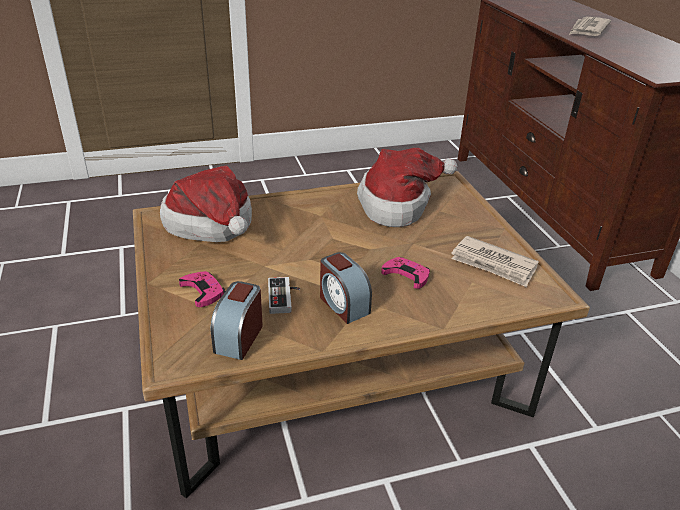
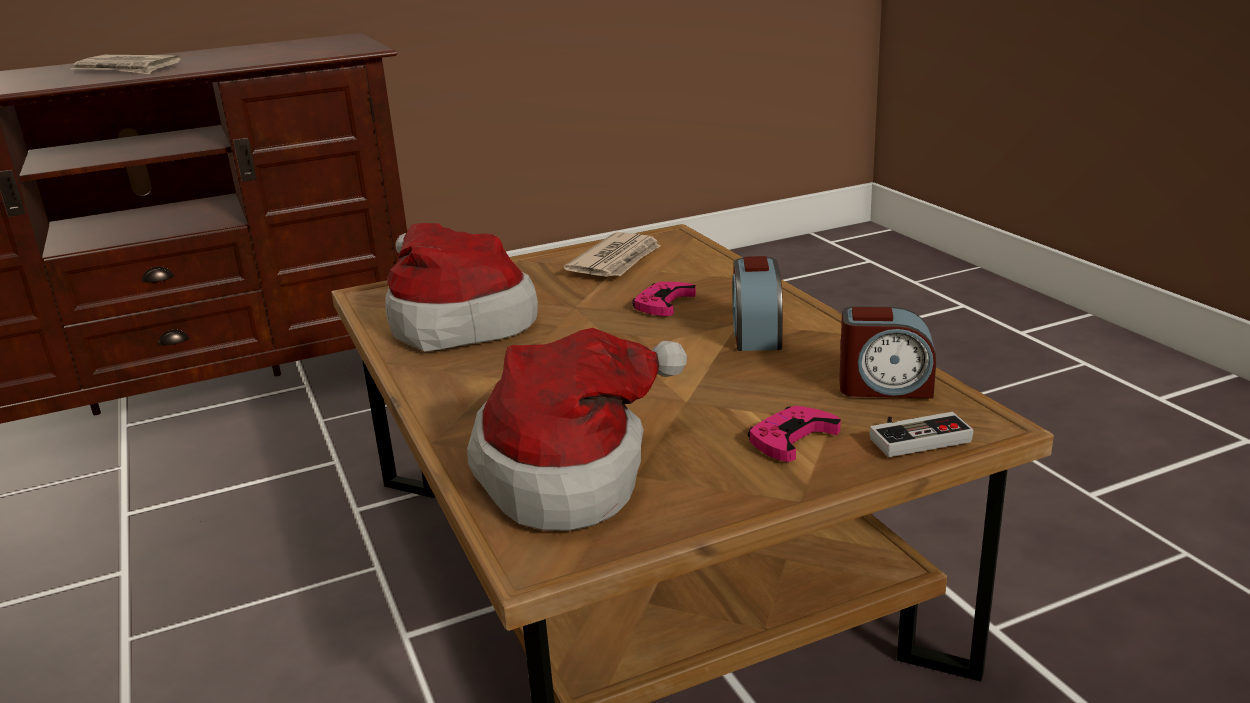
camera: 95 degrees left, 10 degrees down
(284, 297) = (765, 373): game controller -> game controller (915, 435)
(343, 304) = (756, 334): alarm clock -> alarm clock turned 135 degrees clockwise

